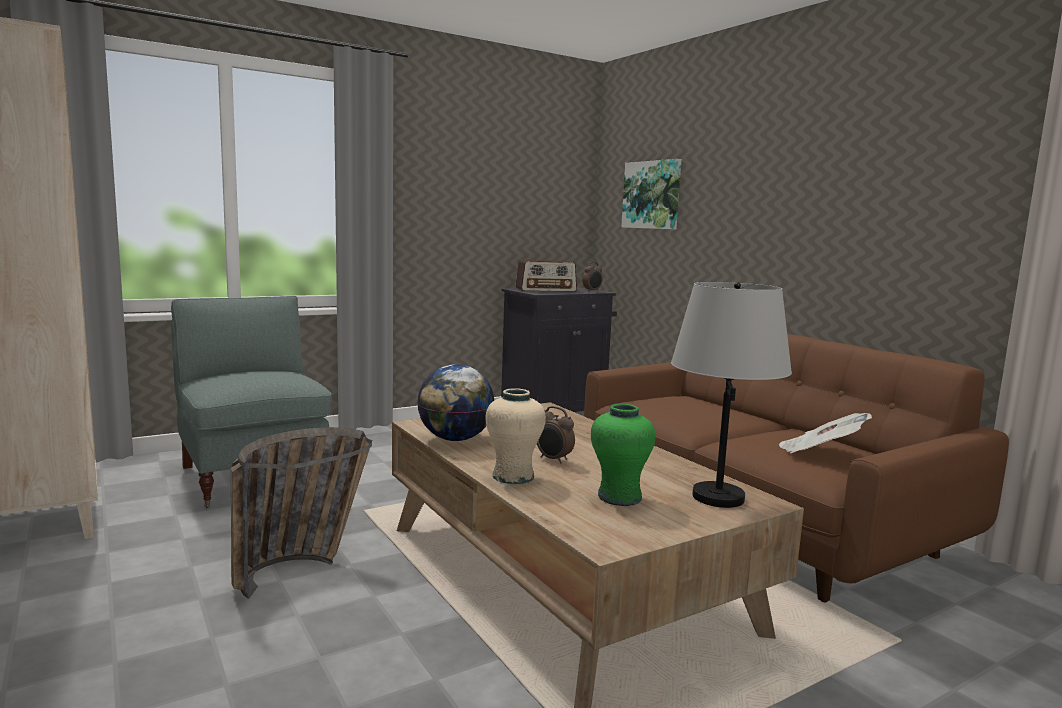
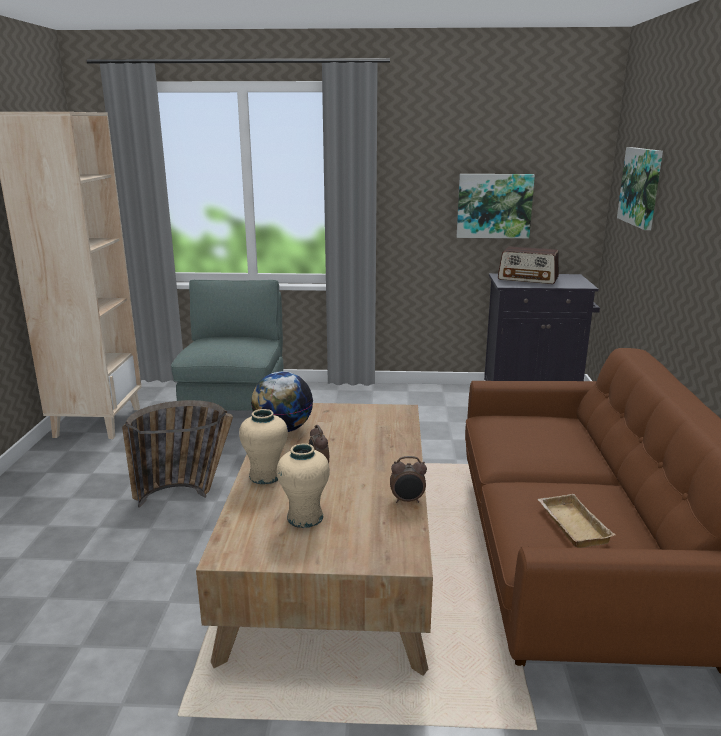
camera: 35 degrees right, 10 degrees up
(503, 218) = (494, 206): none -> picture
(592, 291) = (576, 283): alarm clock -> alarm clock (407, 501)
(619, 497) = (304, 517): green vase -> beige vase
(717, 497) = (378, 542): grey table lamp -> none
(819, 454) = (570, 525): newspaper -> beige tray

